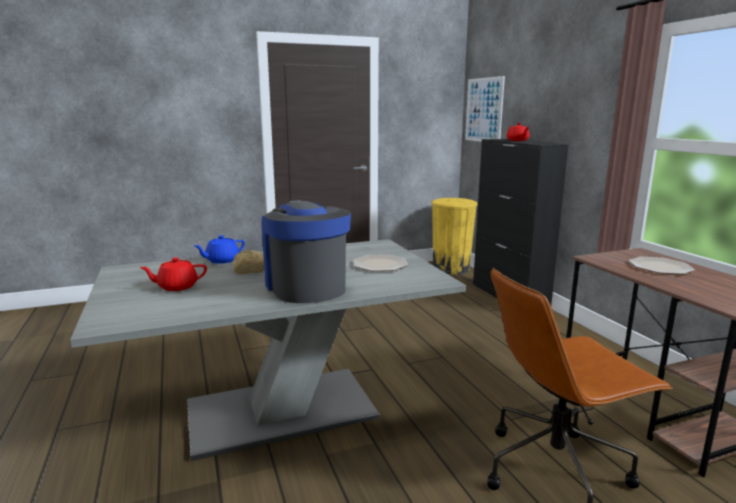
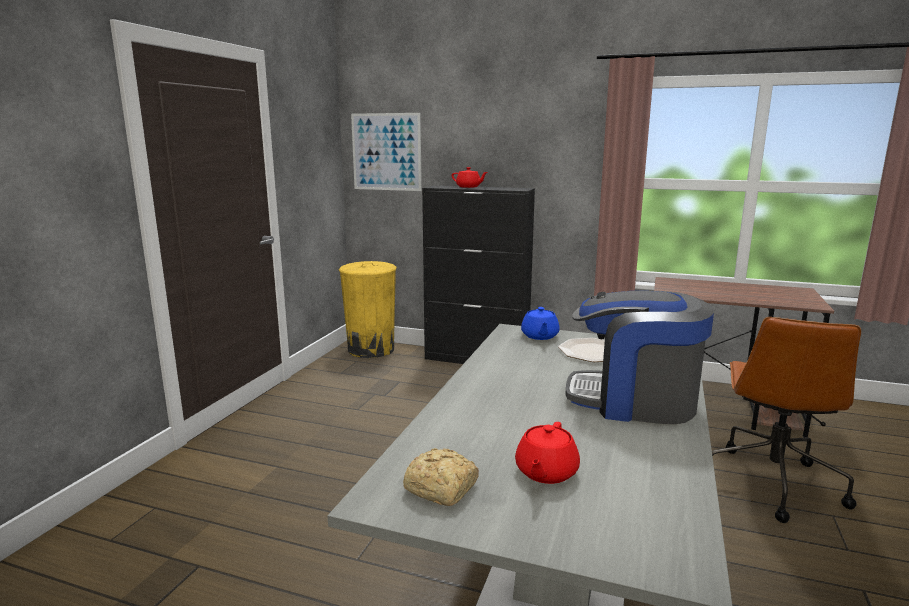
camera: 50 degrees left, 0 degrees up
(221, 260) = (453, 416): blue teapot -> blue teapot (539, 336)
(249, 270) = (526, 411): bread -> bread (442, 489)
(660, 267) = (711, 289): plate -> none

